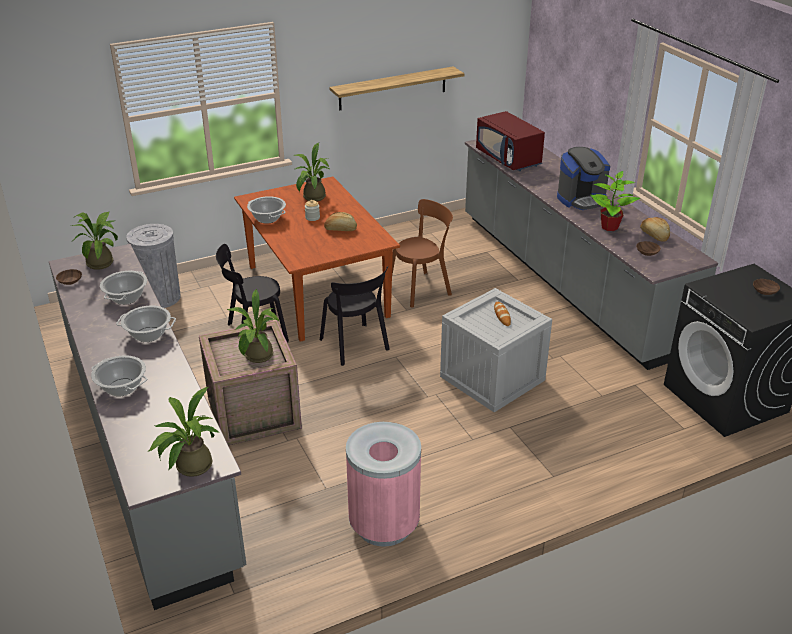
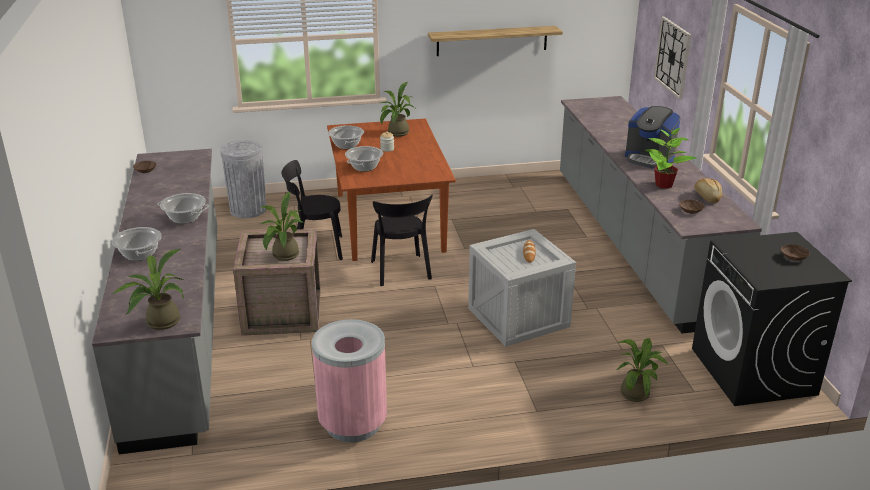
camera: 15 degrees right, 5 degrees down
(102, 262) = (180, 159): potted plant -> potted plant (636, 392)
(126, 298) = (183, 188): cooking pot -> cooking pot (364, 167)
(340, 229) = (407, 161): bread -> none
(422, 289) = (488, 232): brown chair -> none
(508, 159) = (596, 118): red microwave -> none
(580, 92) = (673, 57): none -> wall clock
(581, 199) = (649, 158): coffee machine -> coffee machine turned 45 degrees clockwise

